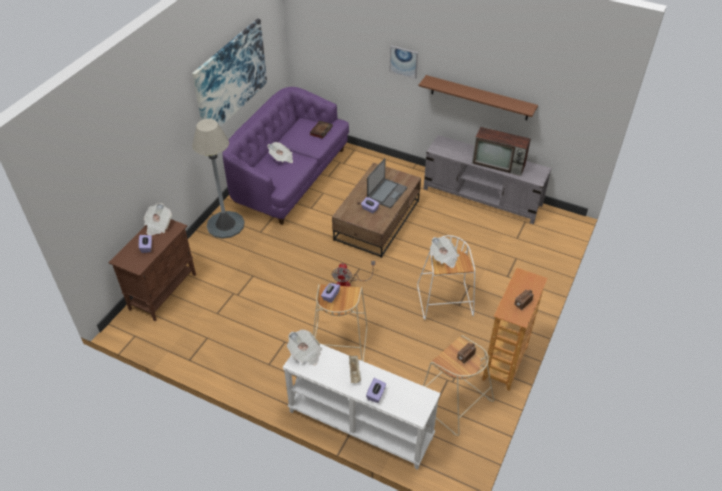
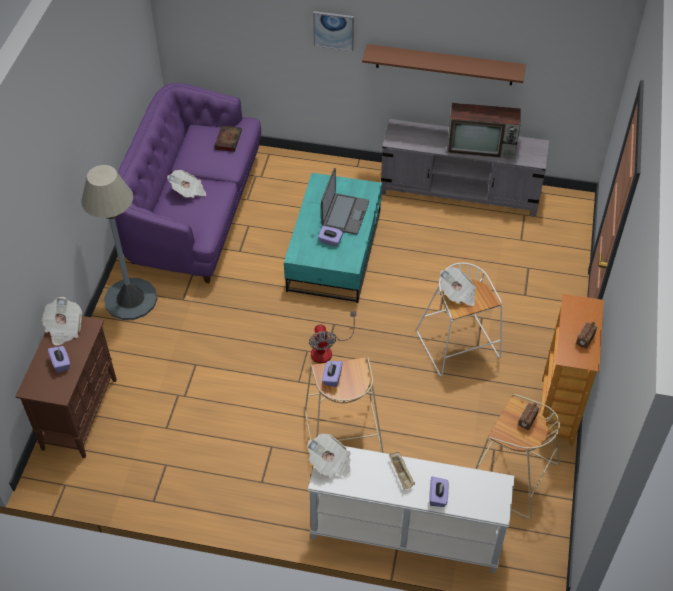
camera: 15 degrees left, 5 degrees up
(230, 77) = (105, 96): picture -> none
(377, 220) = (334, 250): brown coffee table -> turquoise coffee table

